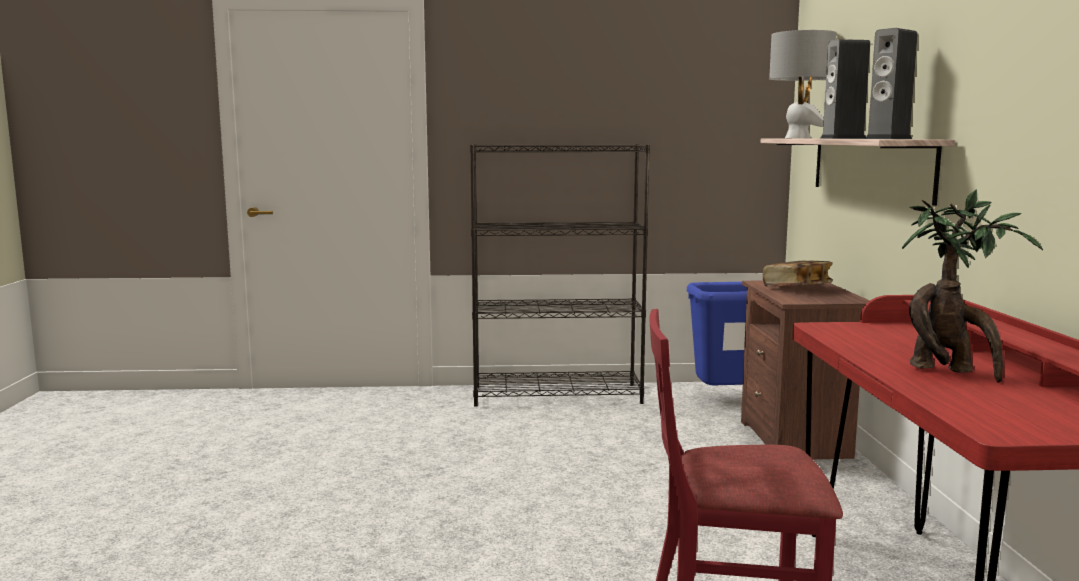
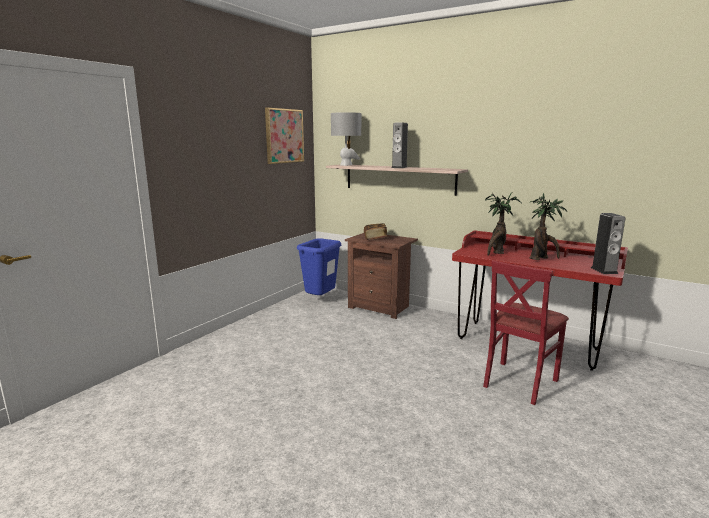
camera: 55 degrees left, 5 degrees up
(558, 395) = (250, 327): black bookcase -> none
(706, 85) = (284, 136): none -> picture
(888, 138) = (436, 168): speaker -> speaker (604, 270)
(891, 341) = (496, 253): none -> potted plant

